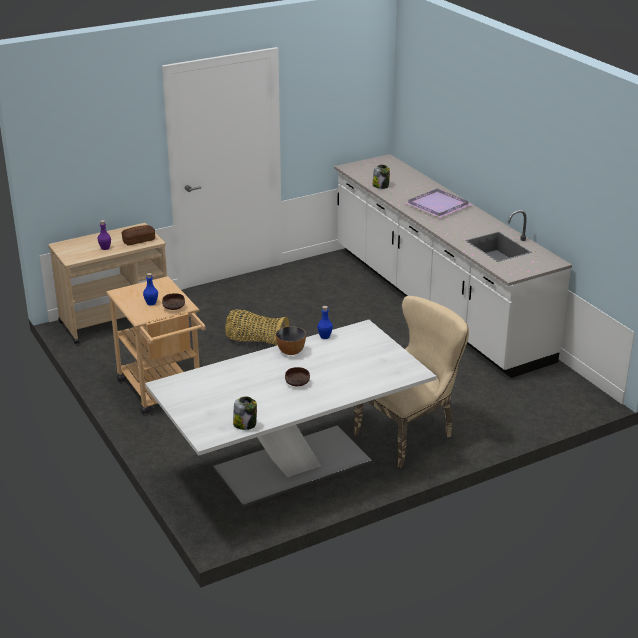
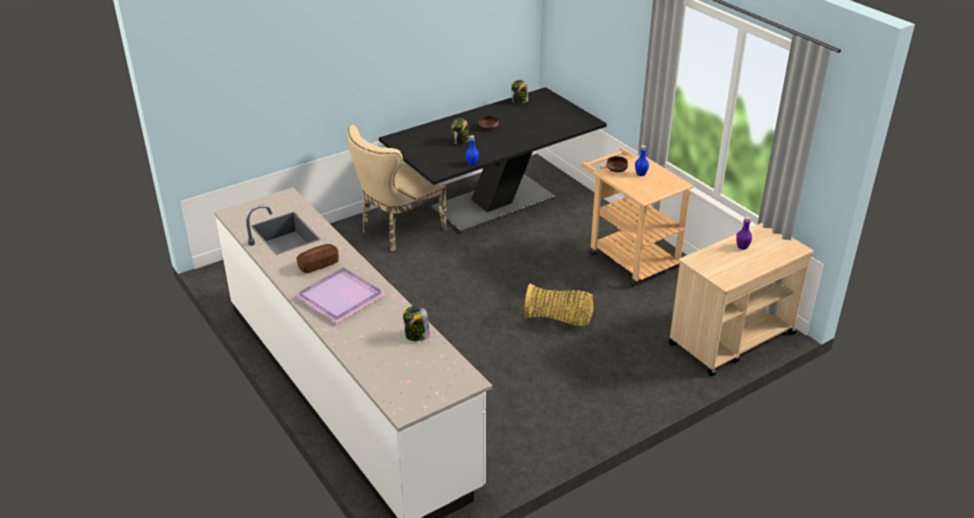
camera: 175 degrees right, 5 degrees up
(139, 241) = (711, 259): bread -> bread (318, 265)
(291, 352) = (499, 149): bowl -> none
(292, 466) = (493, 203): white dining table -> black dining table
(335, 365) = (460, 141): none -> jar

